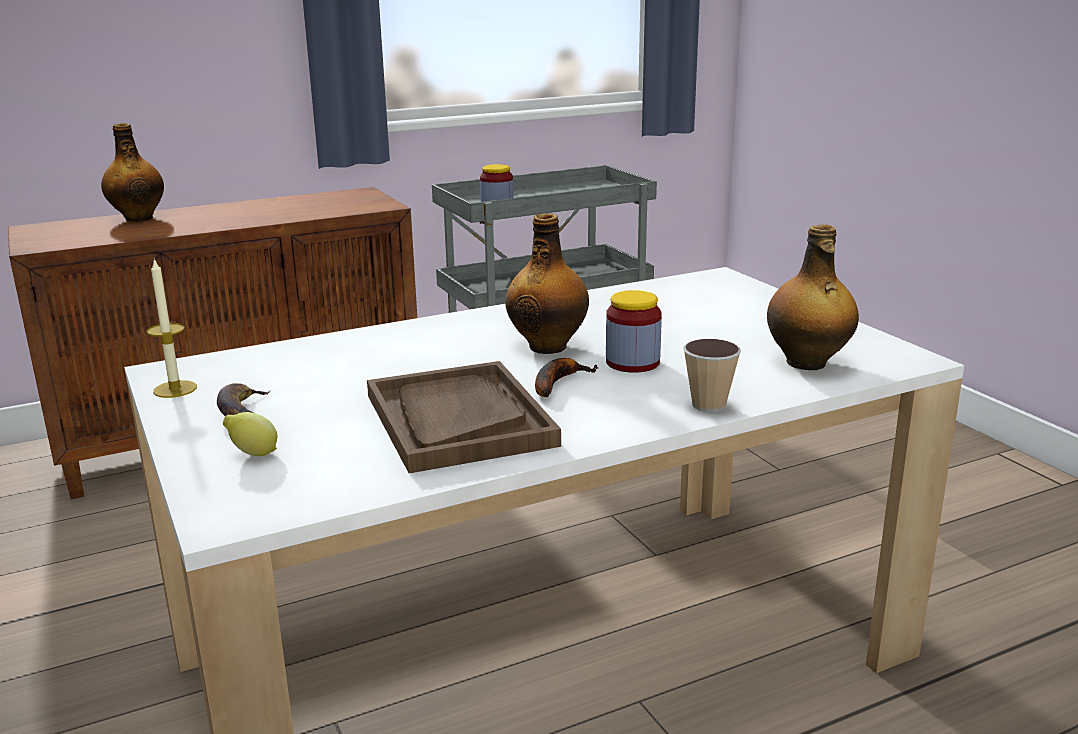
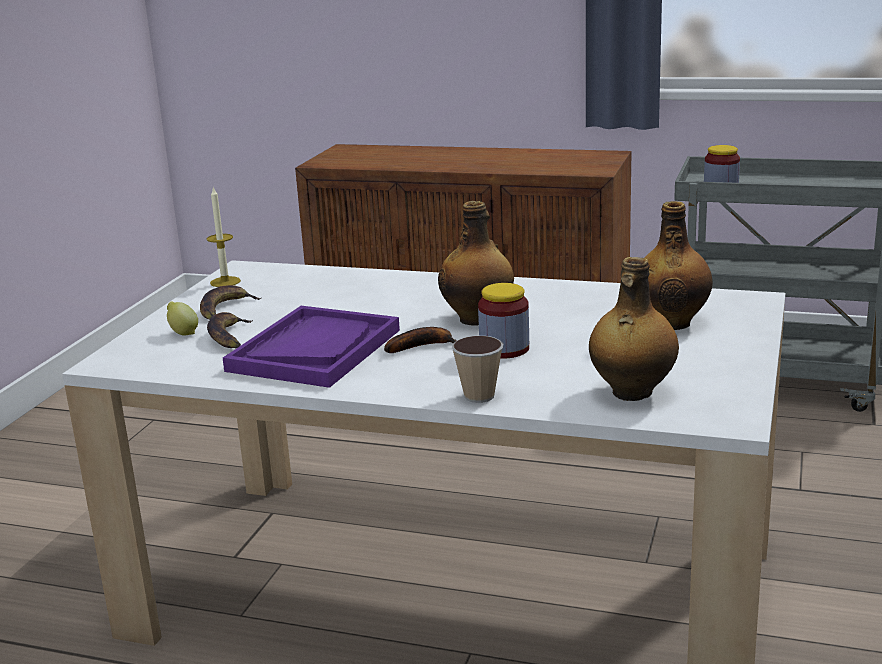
camera: 45 degrees right, 0 degrees up
(138, 218) = (415, 151): bottle -> bottle (672, 322)
(324, 439) = (229, 336): none -> banana
(458, 420) = (314, 350): brown tray -> purple tray

